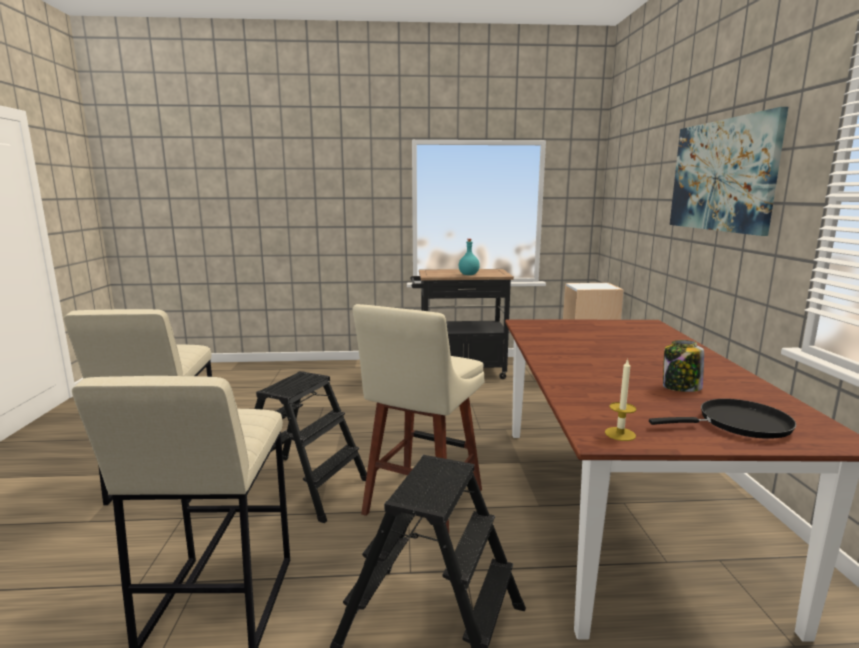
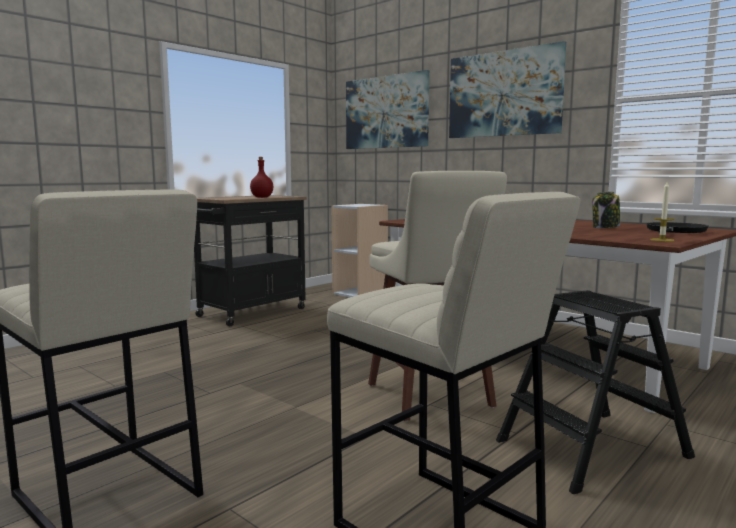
camera: 45 degrees left, 5 degrees down
(301, 486) = (301, 429): black step ladder -> none
(468, 274) = (261, 197): turquoise bottle -> red bottle
(633, 187) = (386, 112): none -> picture

